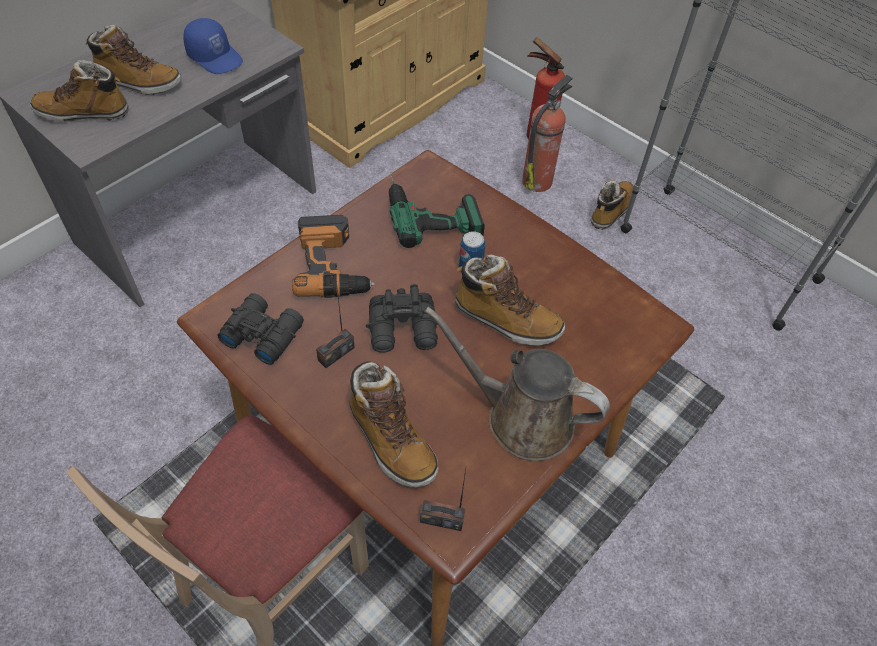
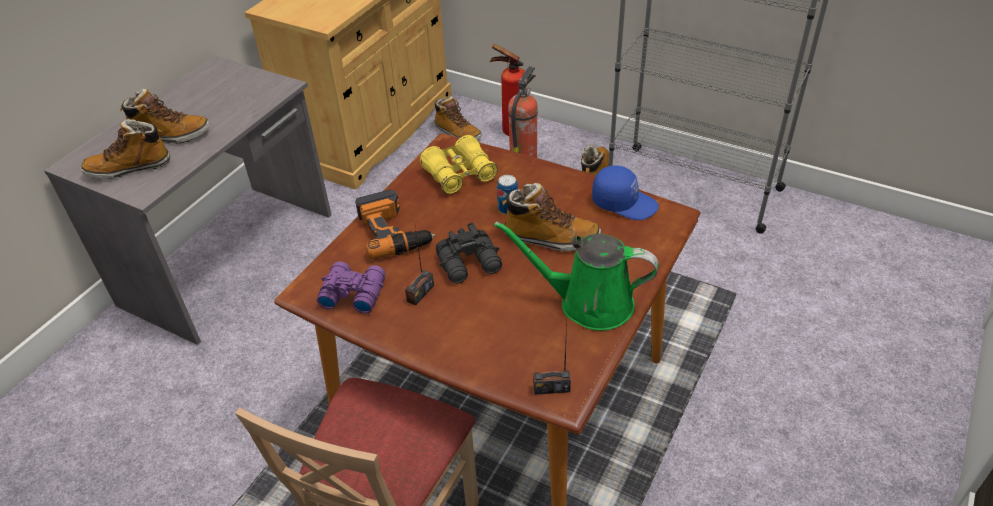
camera: 10 degrees left, 10 degrees down
(215, 57) = (232, 103): blue cap -> blue cap (624, 202)
(262, 333) = (352, 293): black binoculars -> purple binoculars
(390, 440) = (489, 343): boot -> boot (457, 133)
(430, 209) = (459, 174): power drill -> yellow binoculars
(521, 418) = (588, 303): brown watering can -> green watering can

